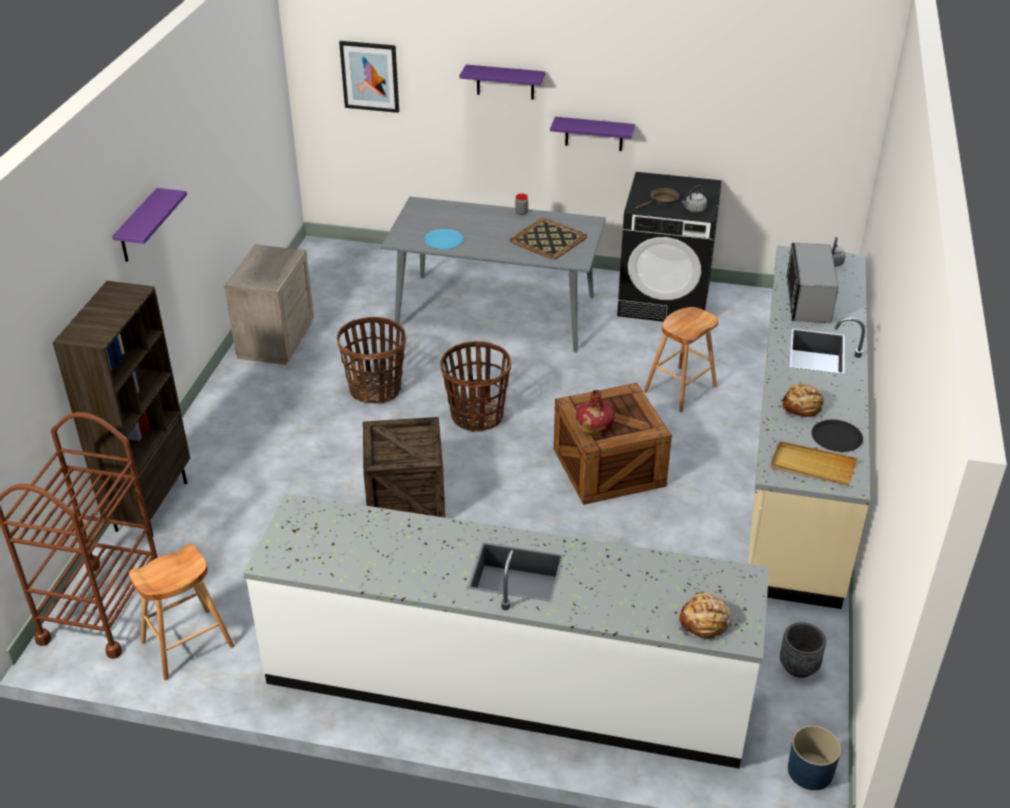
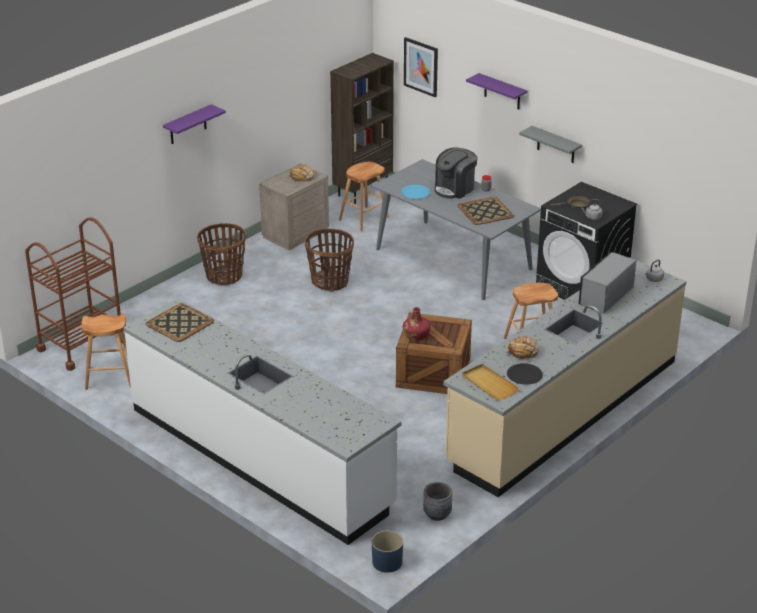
camera: 30 degrees right, 5 degrees down
(151, 505) = (146, 303): brown bookcase -> brown bookcase (362, 190)
(323, 532) = (180, 322): none -> tray
(344, 295) = (363, 219): none -> brown stool
(405, 500) = (290, 348): crate -> none
(476, 416) = (378, 317): basket -> basket (224, 276)
(485, 222) = (454, 189): none -> coffee machine
(594, 134) = (556, 145): purple shelf -> grey shelf
(704, 622) = (334, 432): bread -> bread (302, 178)

